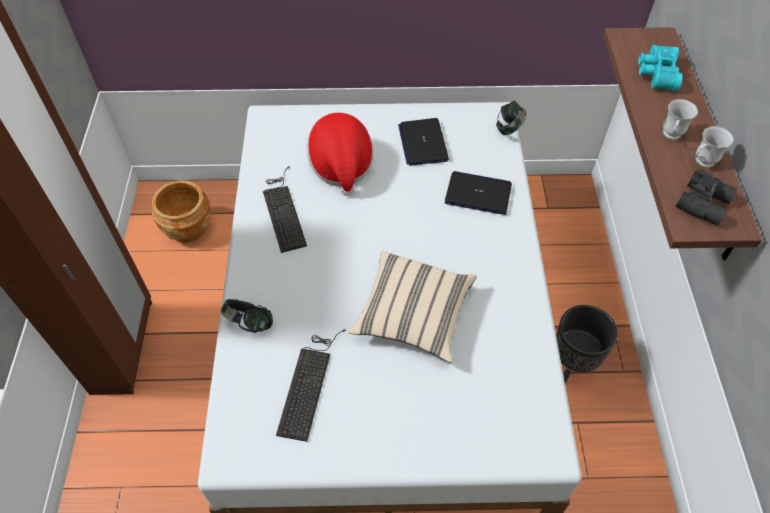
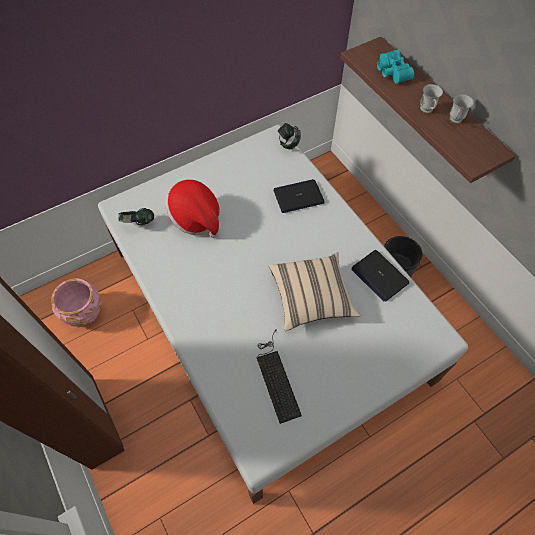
camera: 30 degrees left, 5 degrees up
(188, 228) = (84, 312): brown planter -> pink planter
(249, 324) = (209, 359): headphones -> headphones (138, 223)
(283, 210) = (177, 268): keyboard -> none
(423, 143) = (240, 177): laptop -> laptop (379, 276)
(704, 203) = (473, 146): black binoculars -> none

